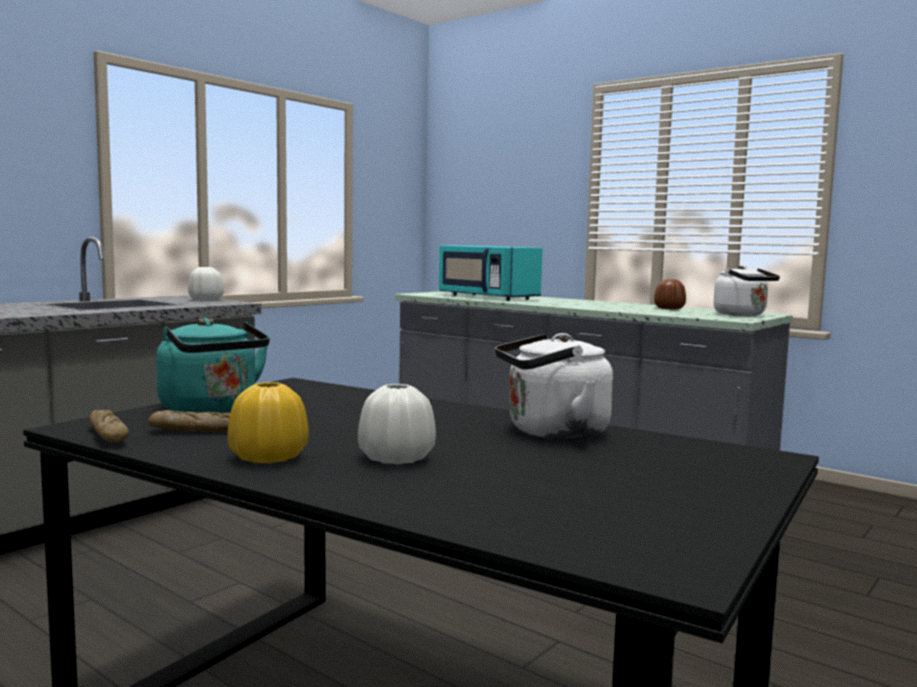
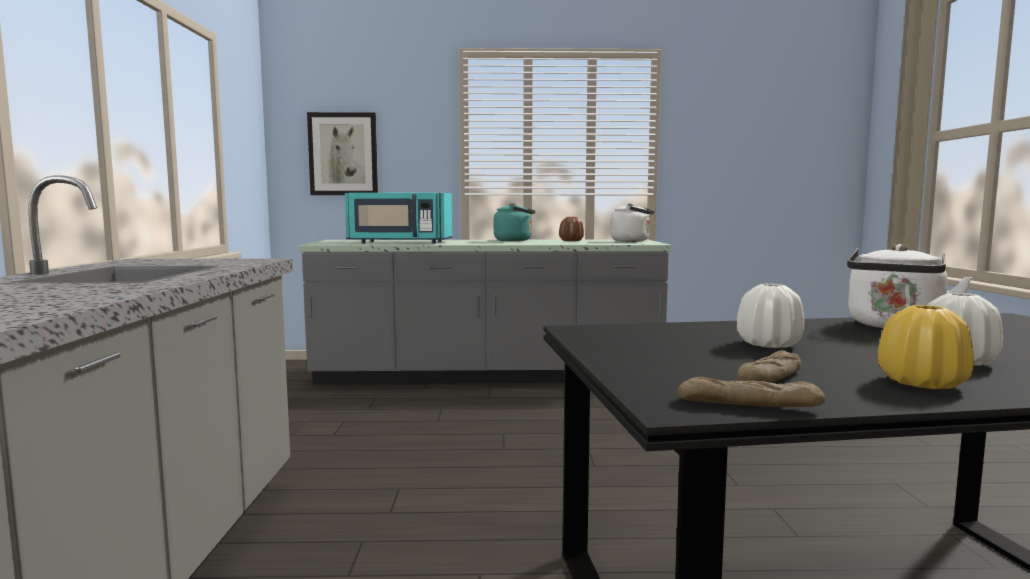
camera: 40 degrees left, 0 degrees up
(206, 300) = (206, 260): white vase -> white vase (769, 344)
(212, 409) = (663, 362): turquoise kettle -> turquoise kettle (515, 240)
(484, 205) = (343, 154): none -> picture

